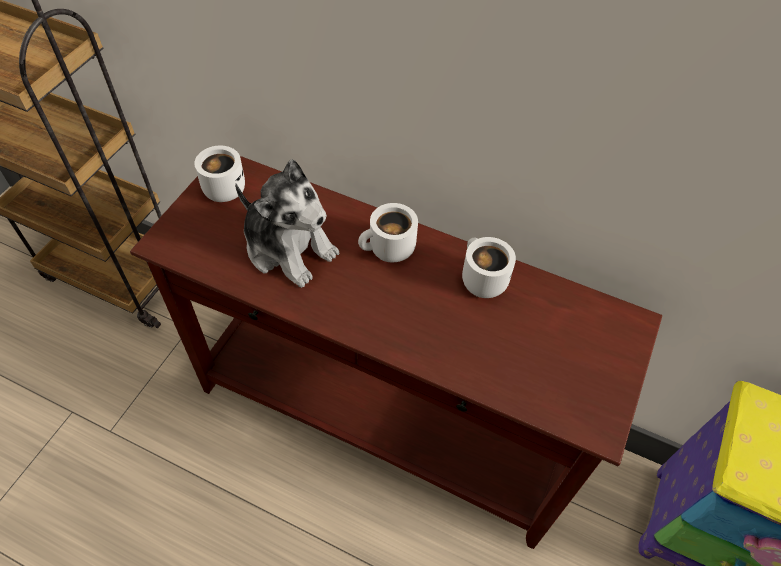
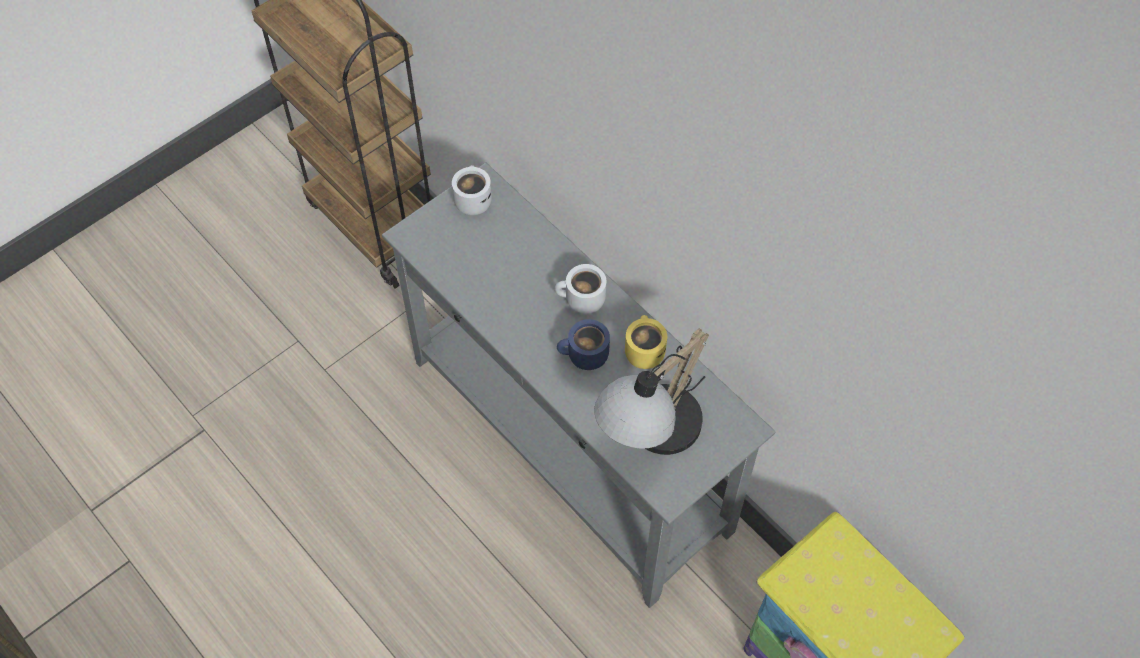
camera: 25 degrees right, 5 degrees up
(289, 248) = (503, 273): plush toy -> none
(386, 415) = (572, 445): brown console table -> grey console table
(422, 307) = (584, 357): none -> blue mug
(480, 279) = (642, 351): white mug -> yellow mug
(541, 368) = (651, 436): none -> table lamp

